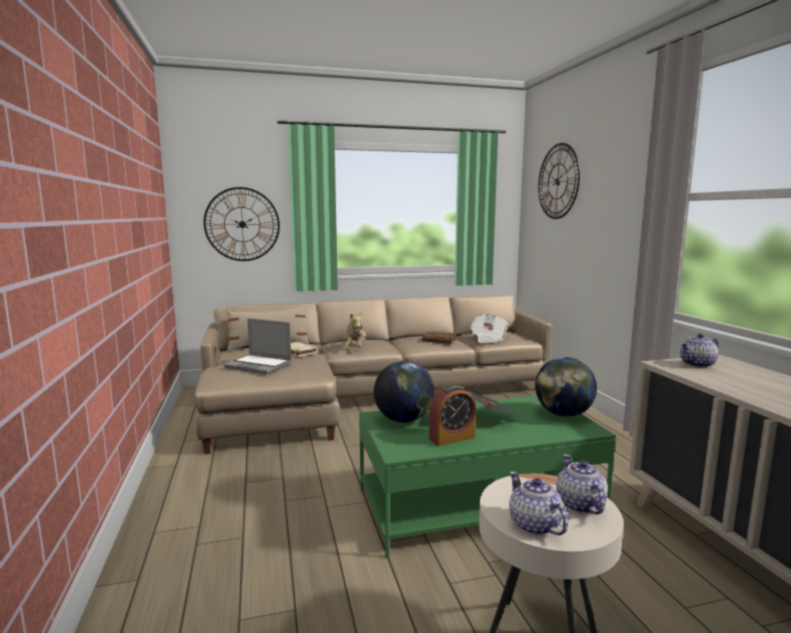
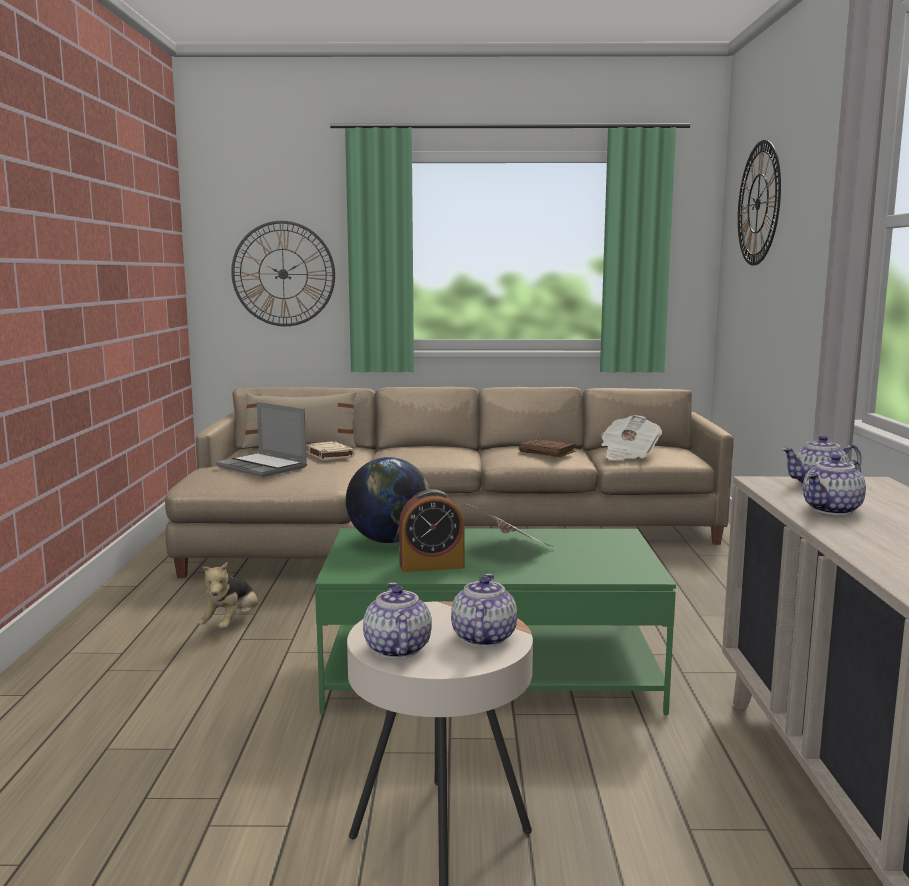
camera: 15 degrees right, 0 degrees up
(355, 347) = (415, 454): plush toy -> plush toy (232, 624)
(563, 414) = (626, 554): globe -> none
(735, 384) = (833, 510): none -> teapot

